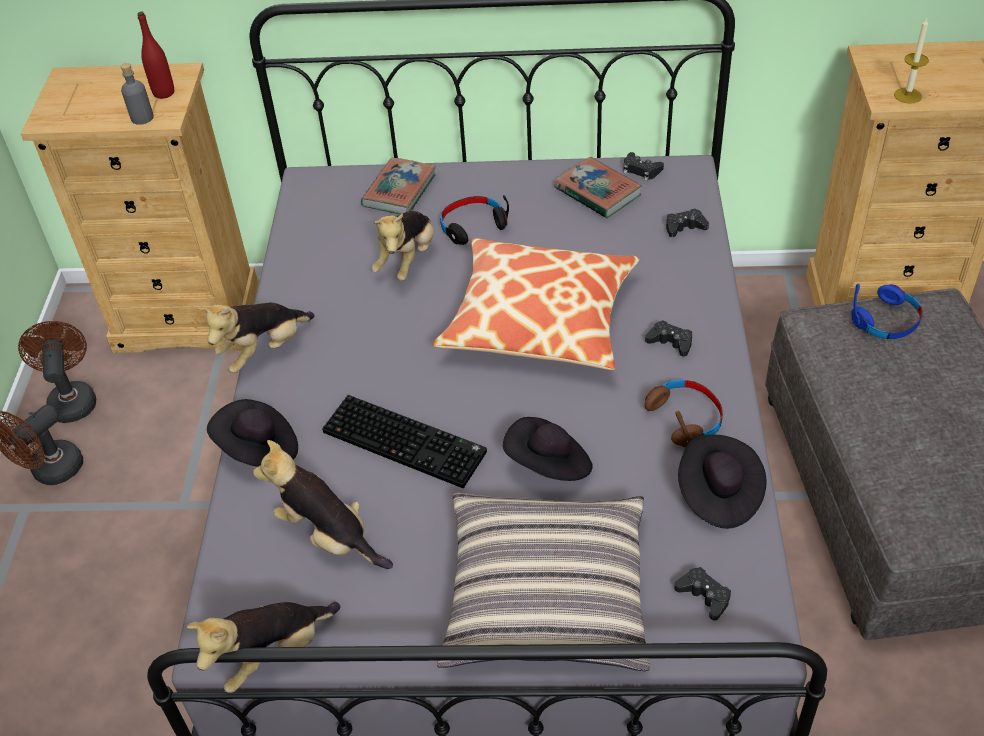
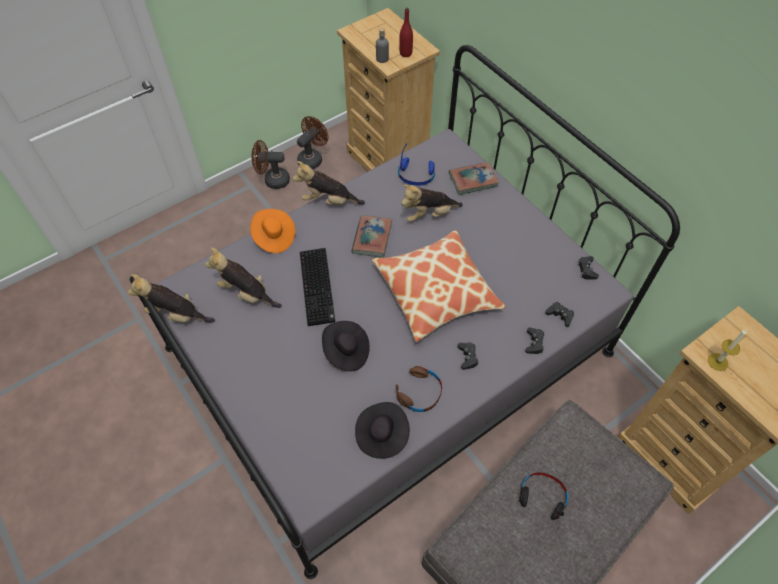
camera: 50 degrees right, 10 degrees up
(259, 449) = (274, 237): black hat -> orange hat
(328, 536) = (246, 293): plush toy -> plush toy turned 60 degrees counterclockwise
(472, 226) = (475, 224): black headphones -> black headphones (542, 496)
(545, 594) = (272, 395): pillow -> none
(597, 192) = (550, 261): book -> book (372, 238)
(704, 596) = (315, 462): black game controller -> black game controller (534, 343)
(887, 321) = (604, 458): blue headphones -> blue headphones (416, 175)

